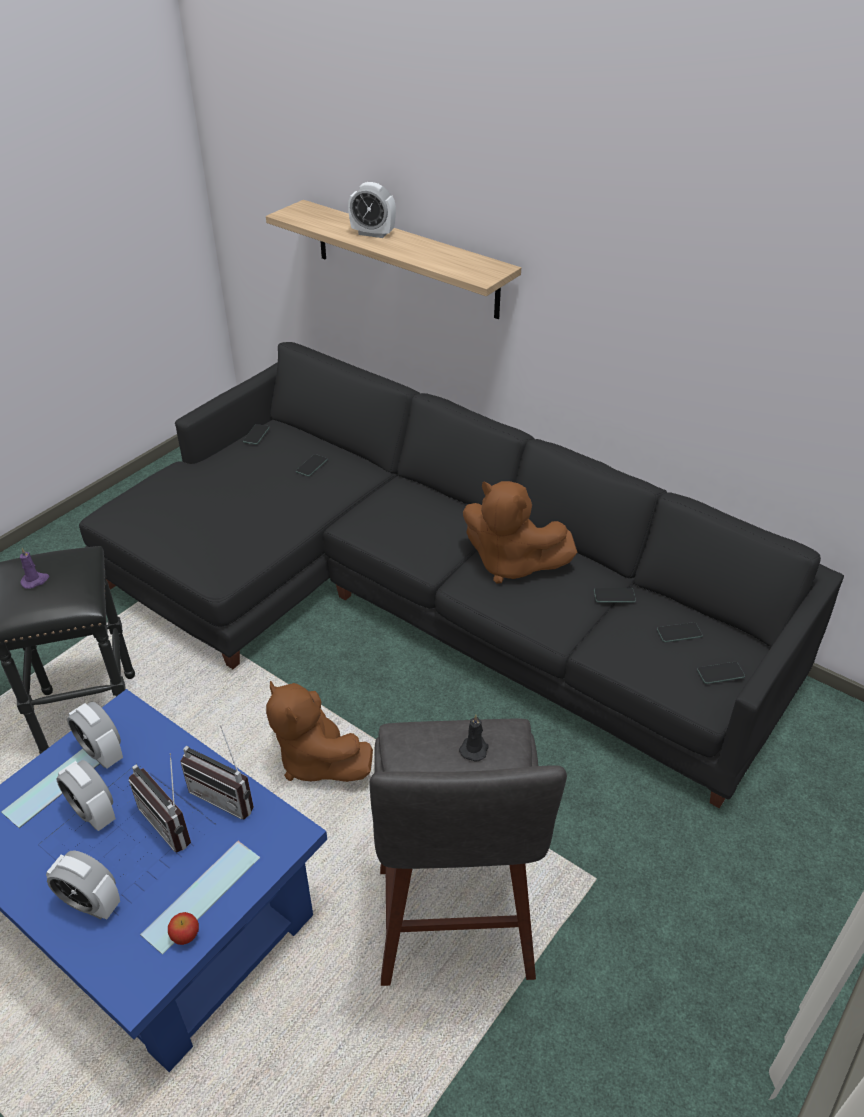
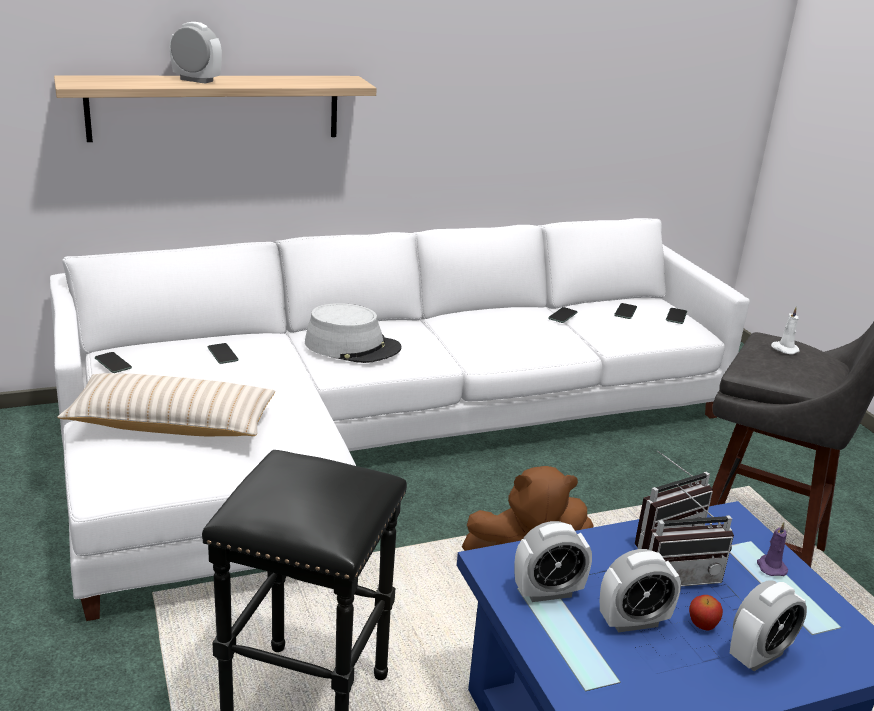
camera: 60 degrees left, 15 degrees down
(35, 581) = (309, 490): purple candle -> purple candle (770, 567)
(186, 936) = (825, 606): apple -> apple (702, 624)
(197, 496) = (172, 424): none -> beige pillow
(373, 234) = (196, 80): alarm clock -> alarm clock turned 120 degrees counterclockwise
(396, 512) = (352, 346): none -> grey hat
(423, 596) = (377, 434): black sofa -> white sofa
(474, 748) = (784, 349): black candle -> white candle
(511, 563) = (480, 333): brown plush toy -> none

